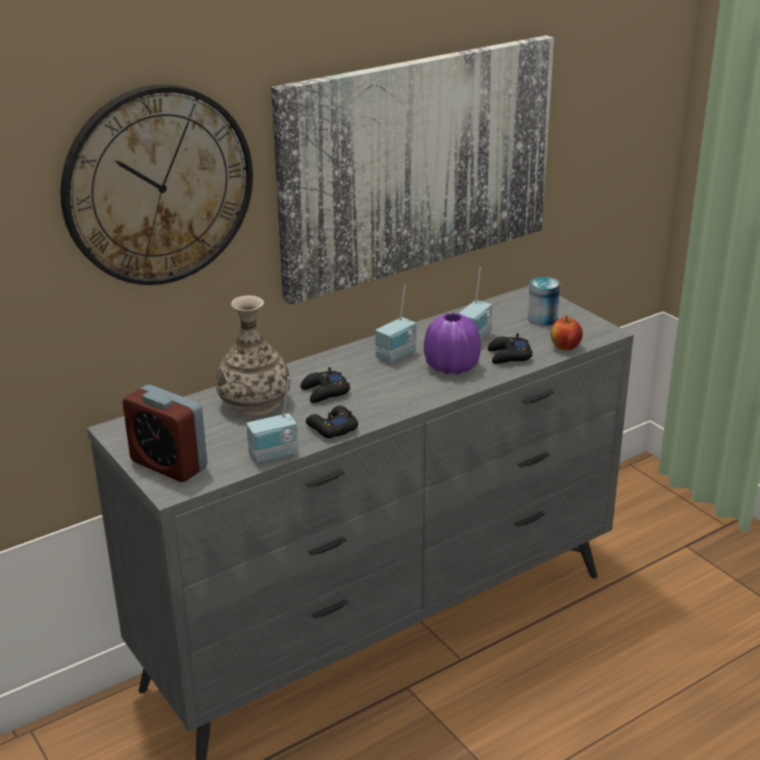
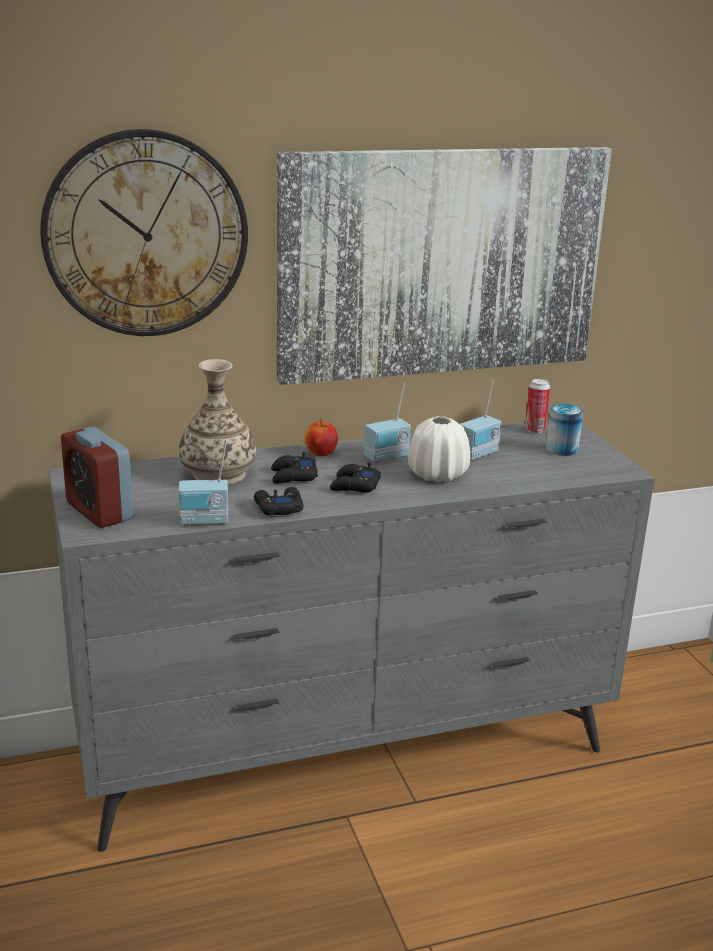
camera: 15 degrees right, 5 degrees down
(451, 366) = (437, 475): purple vase -> white vase
(509, 303) = (535, 430): none -> can
(509, 356) = (504, 475): black game controller -> black game controller (354, 486)
(565, 347) = (570, 477): apple -> apple (320, 453)

